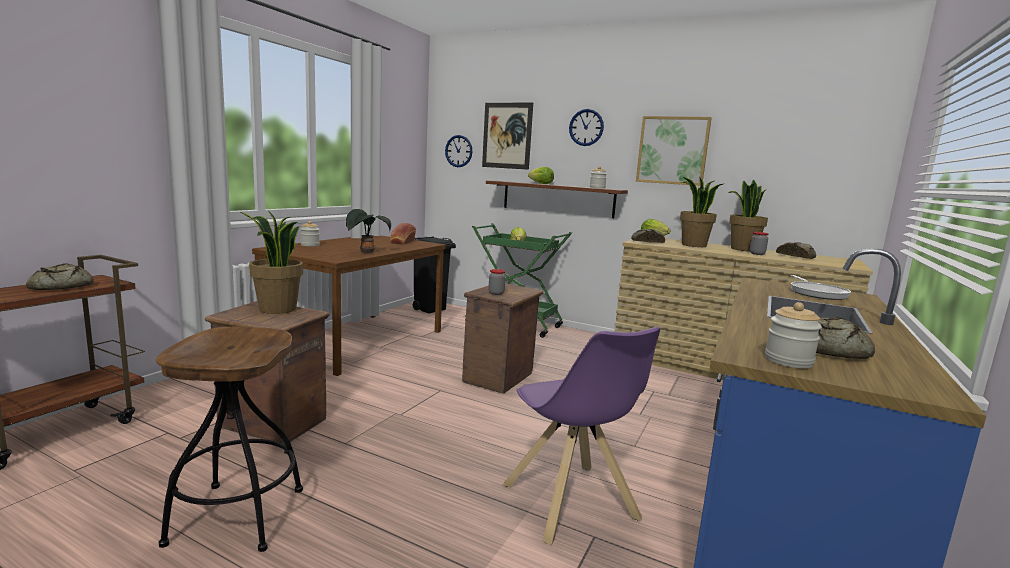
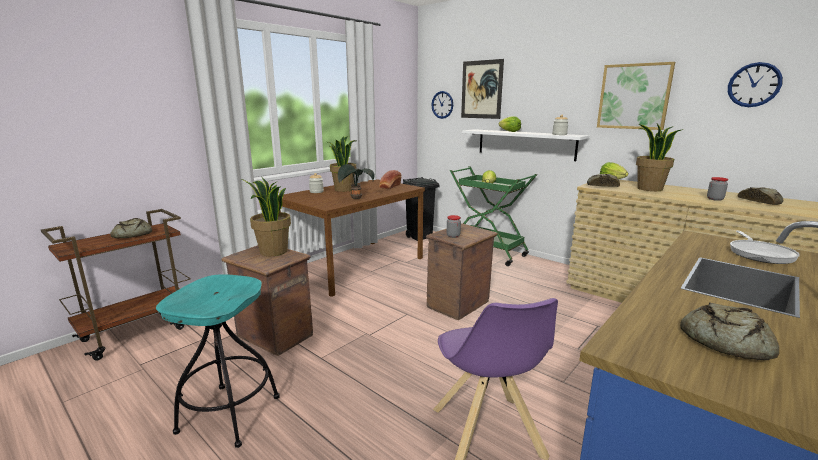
camera: 15 degrees right, 5 degrees up
(237, 514) = (229, 413): brown stool -> turquoise stool
(557, 199) = (525, 144): brown shelf -> white shelf
(586, 127) = (551, 78): wall clock -> wall clock (754, 85)
(743, 249) = (702, 193): potted plant -> potted plant (343, 189)
(788, 361) = (669, 357): jar -> none

